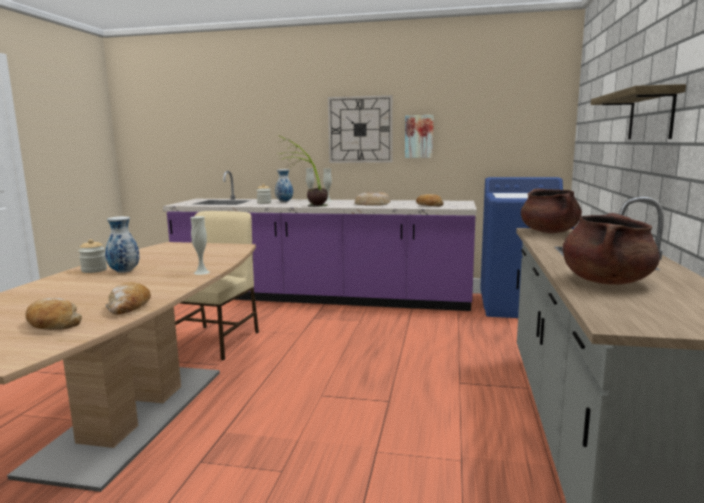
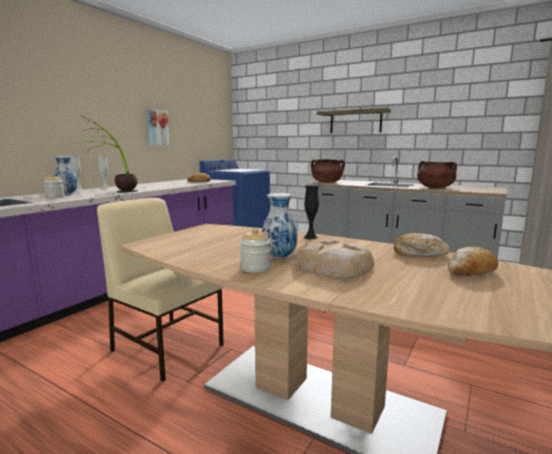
camera: 70 degrees left, 0 degrees up
(201, 272) = (310, 237): white vase -> black vase
(360, 129) = (112, 117): wall clock -> none
(372, 203) = (156, 185): bread -> bread (335, 267)

